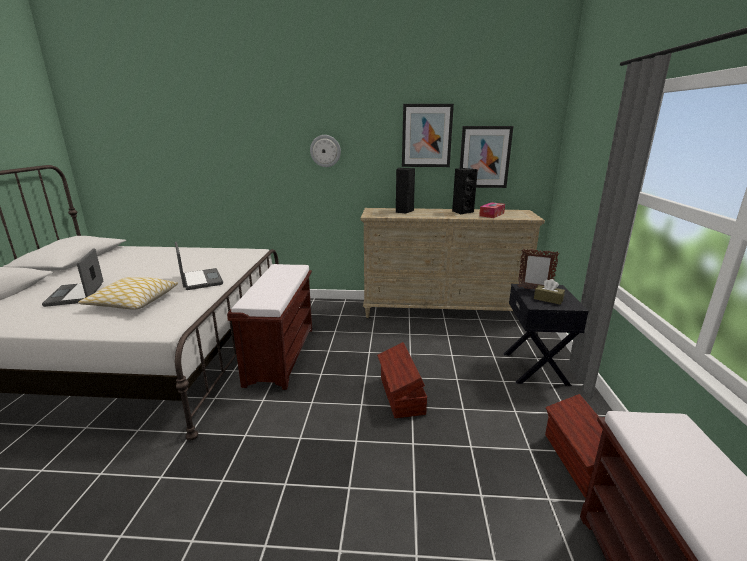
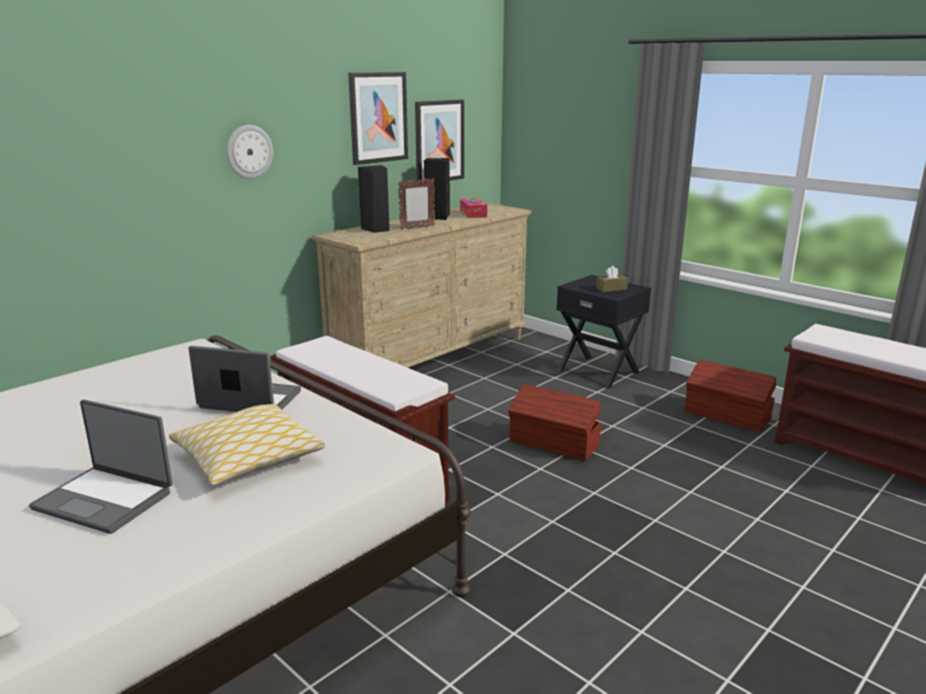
camera: 50 degrees left, 0 degrees up
(534, 289) = (584, 284): picture frame -> picture frame (417, 228)

